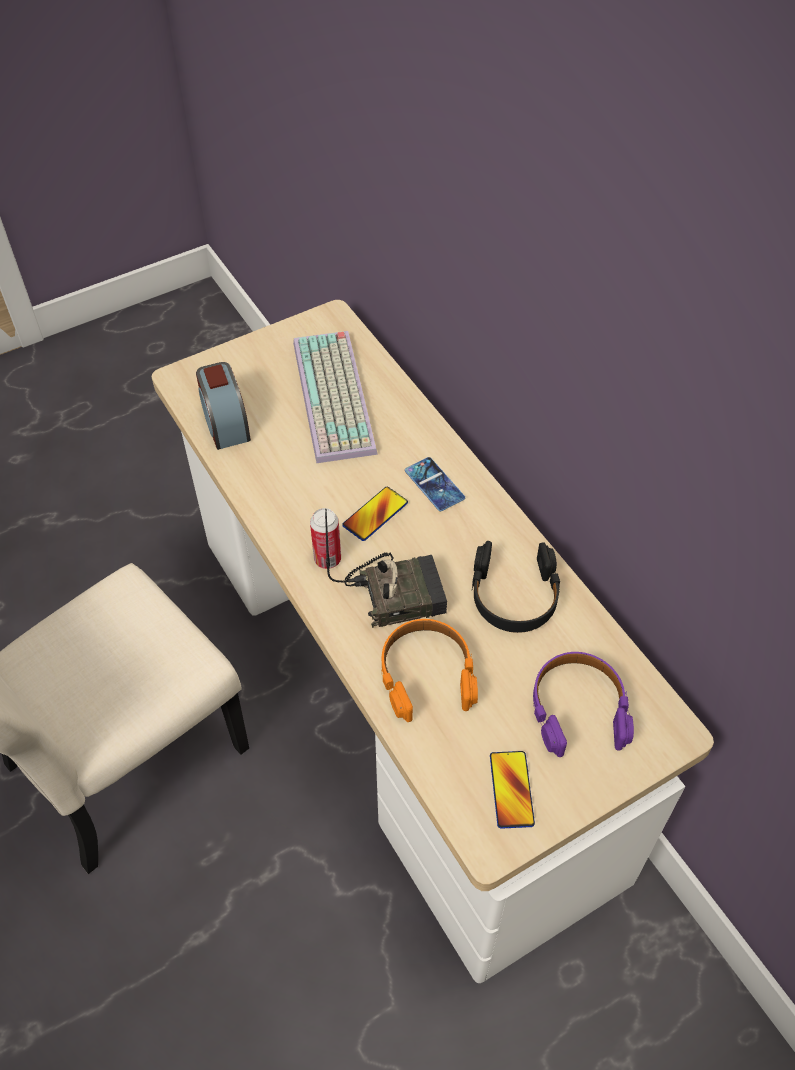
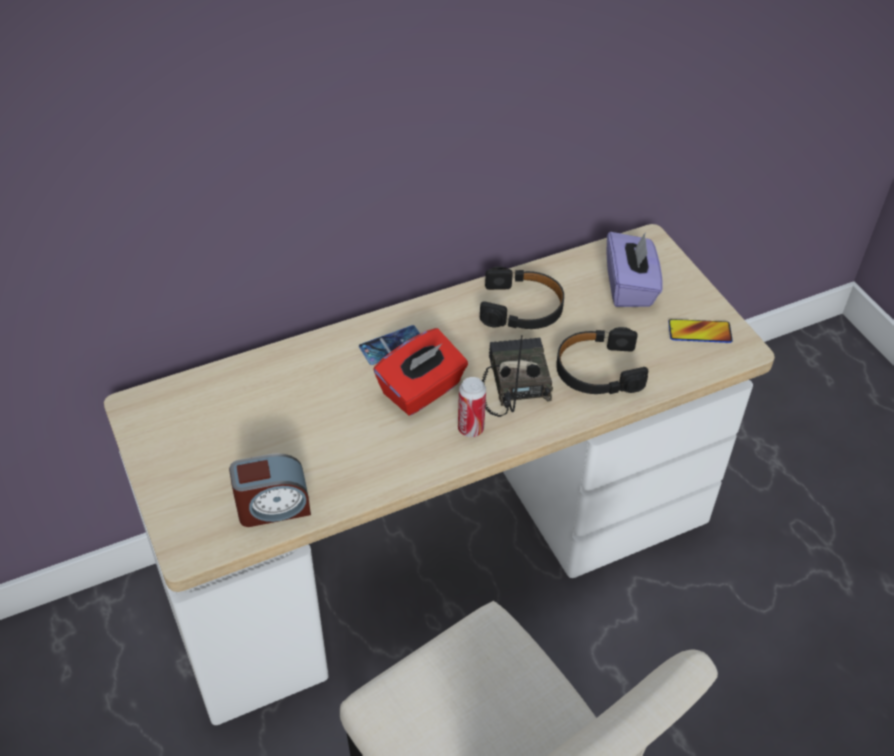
camera: 85 degrees left, 5 degrees down
(337, 397) = (259, 409): keyboard -> none
(375, 514) = (422, 390): phone -> red tissue box
(426, 674) = (598, 370): orange headphones -> black headphones
(578, 709) = (630, 287): purple headphones -> purple tissue box

